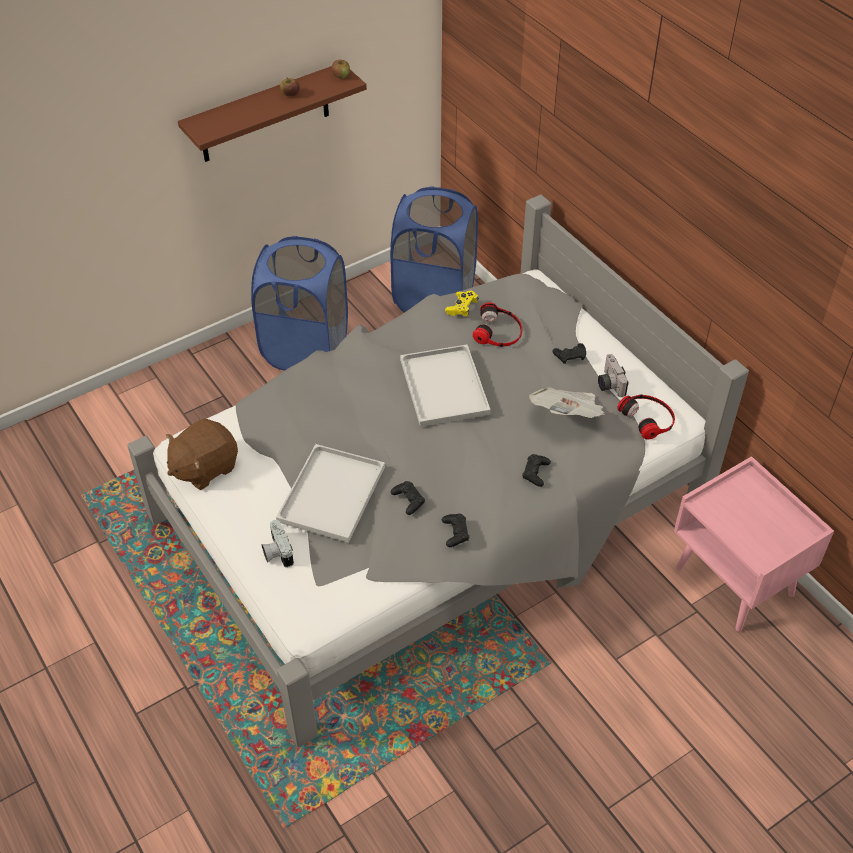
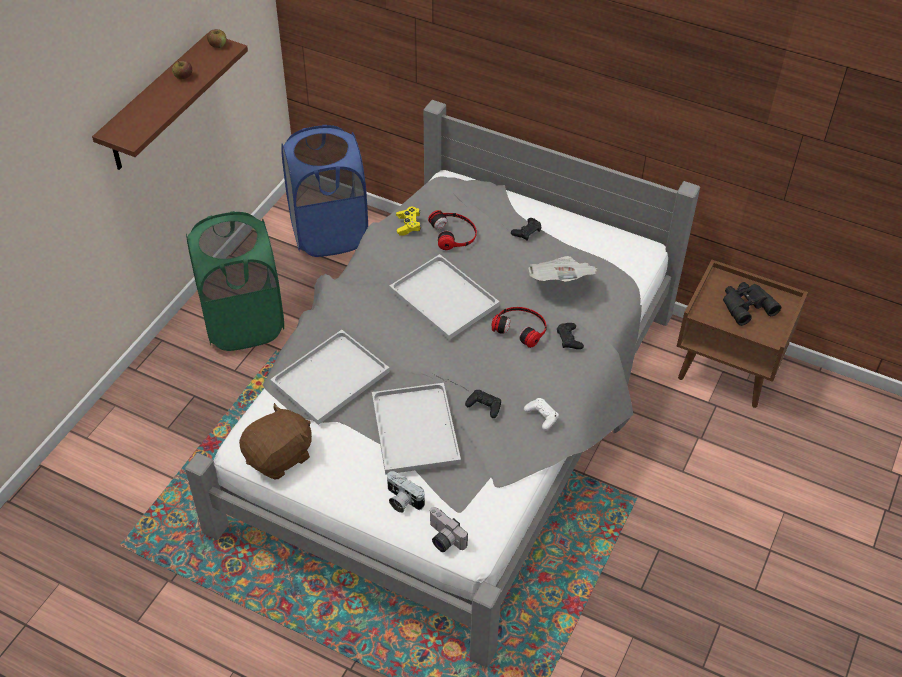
camera: 30 degrees left, 0 degrees up
(204, 467) = (279, 457): brown plush toy -> brown plush toy turned 150 degrees counterclockwise
(291, 418) = (329, 379): none -> white tray
(306, 349) = (243, 323): blue laundry basket -> green laundry basket
(455, 532) = (542, 416): black game controller -> white game controller
(608, 383) = (573, 243): camera -> camera (443, 539)
(648, 418) = (623, 259): headphones -> headphones (521, 327)
(736, 582) = (728, 369): pink nightstand -> brown nightstand
(756, 517) = (745, 305): none -> black binoculars

